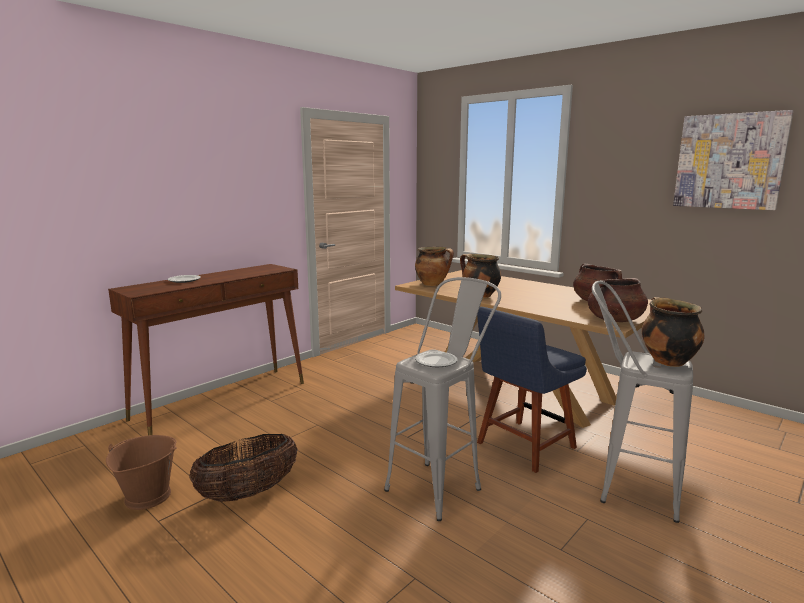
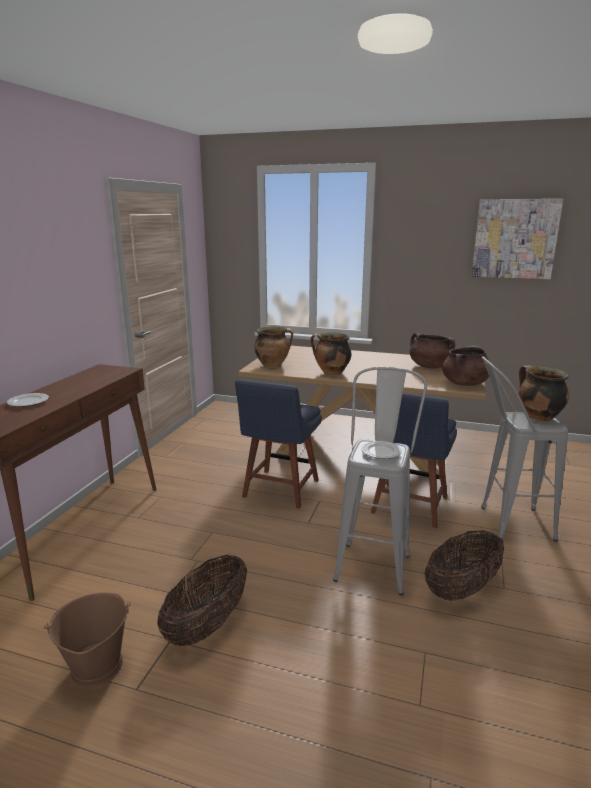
camera: 25 degrees left, 5 degrees up
(406, 405) = (279, 490): none -> blue chair
(510, 535) = (462, 589): none -> basket

